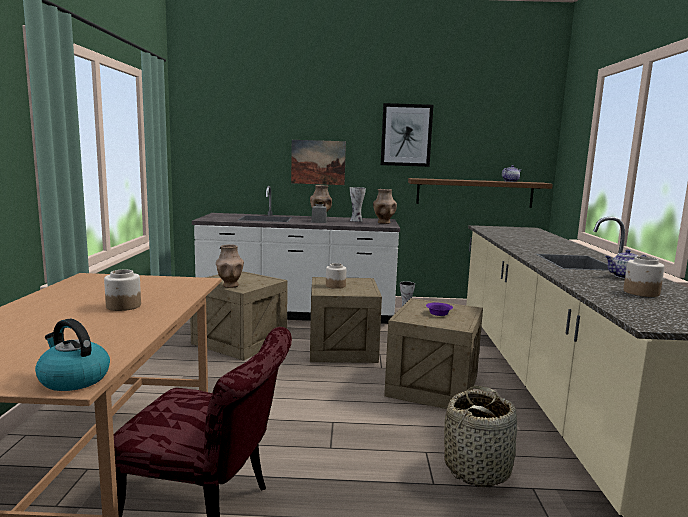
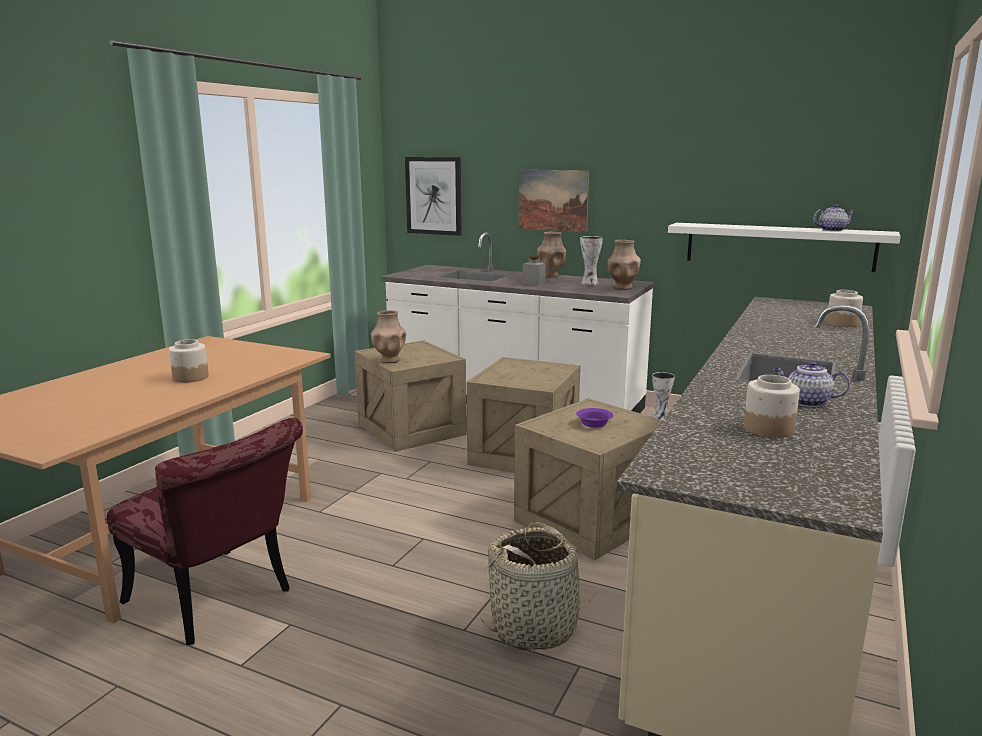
camera: 25 degrees right, 5 degrees up
(73, 379) = (53, 444): kettle -> none
(335, 286) = (514, 372): jar -> jar (842, 323)
(406, 135) = (674, 159): picture -> picture (434, 196)
(474, 193) = (778, 246): brown shelf -> white shelf

